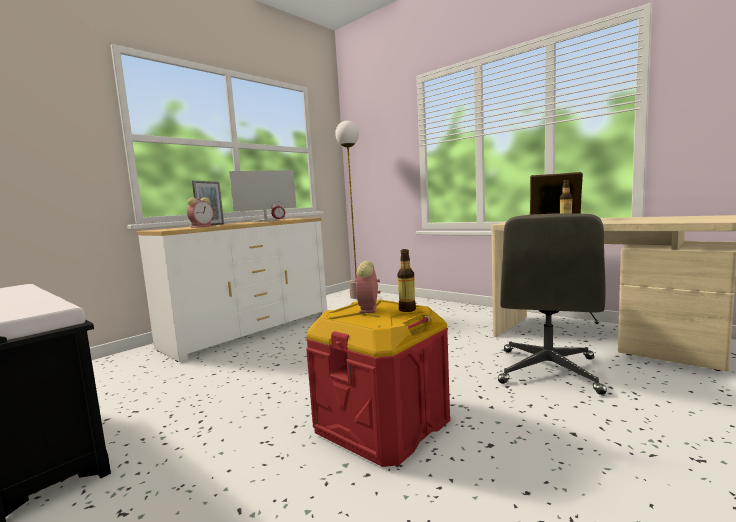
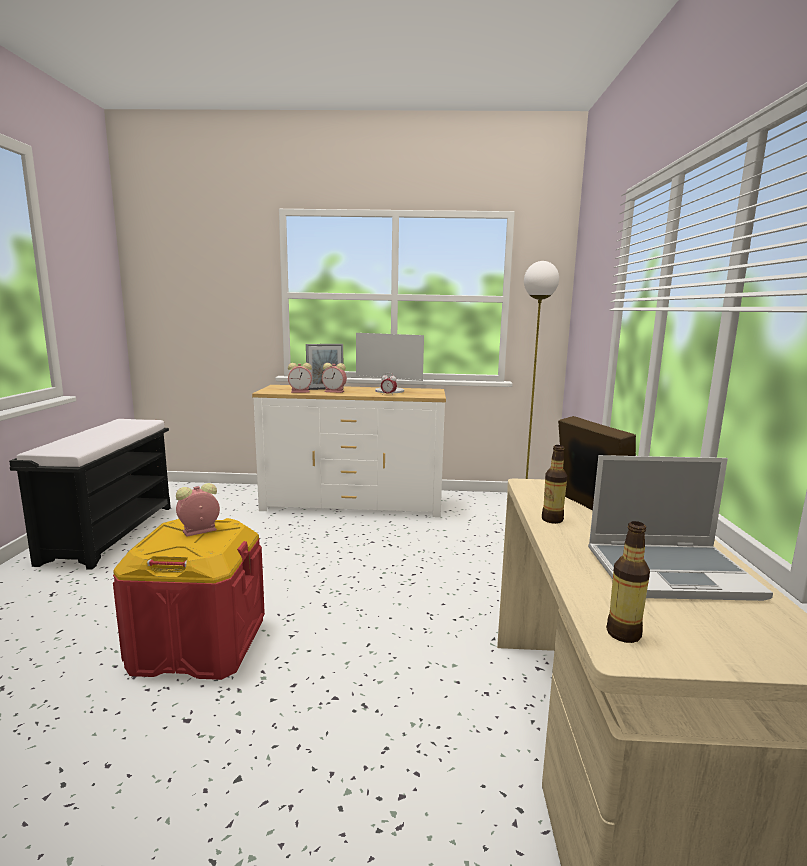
camera: 50 degrees right, 5 degrees up
(230, 224) = (335, 391): none -> alarm clock
(407, 310) = (201, 547): bottle -> bottle (623, 633)
(548, 371) = (412, 722): grey office chair -> none
(640, 219) = (671, 572): none -> laptop

